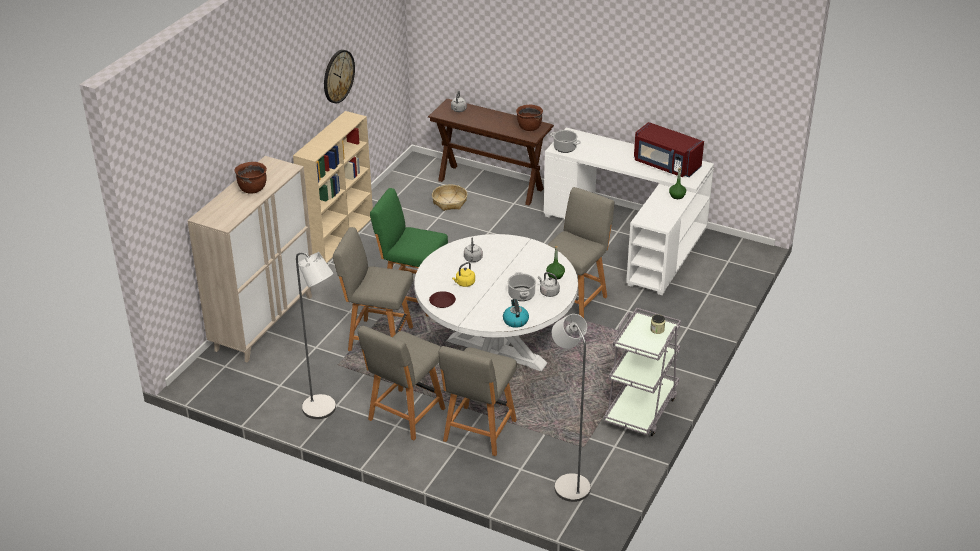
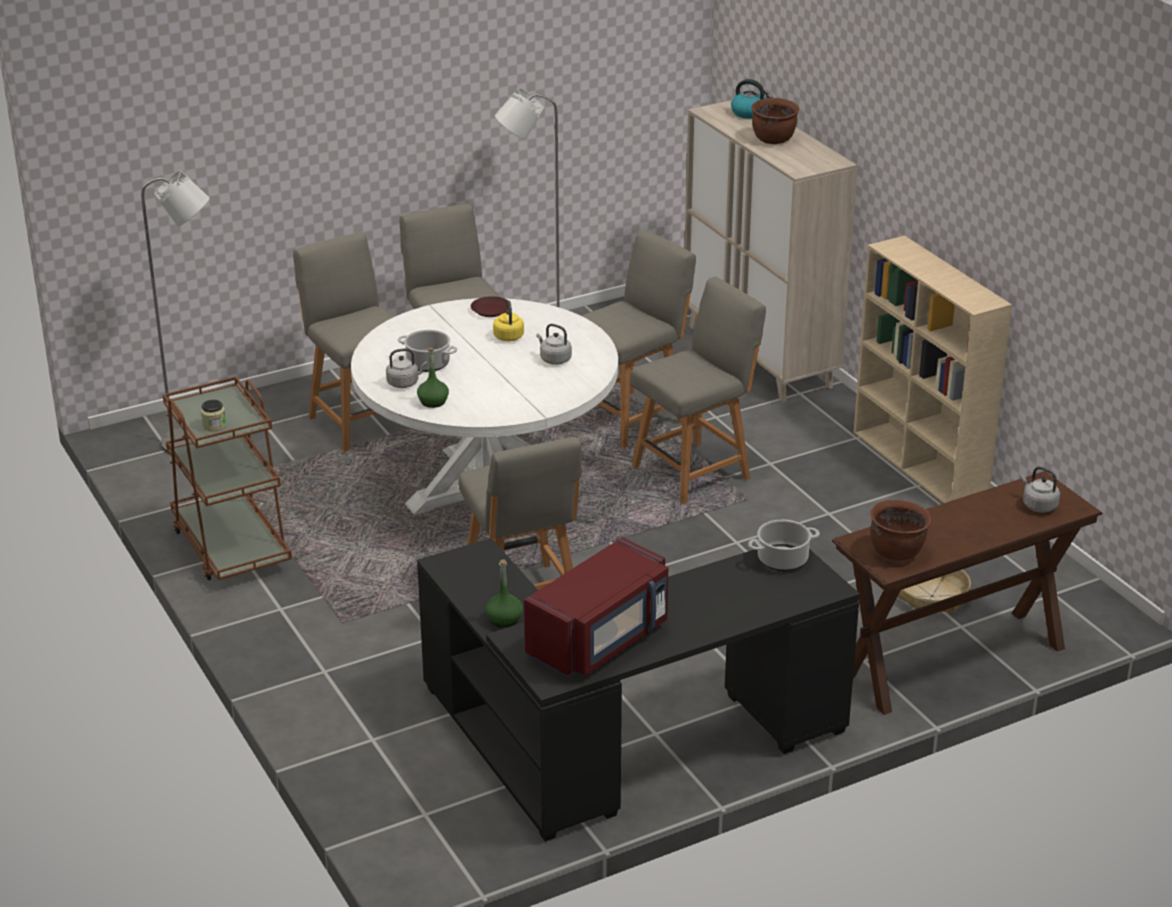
camera: 125 degrees right, 5 degrees down
(338, 76) = (1020, 232): wall clock -> none
(412, 297) = (694, 471): green chair -> grey chair
(515, 320) = (383, 341): kettle -> kettle (750, 113)
(633, 235) = (622, 744): white desk -> black desk
(640, 409) = (231, 547): grey cart -> brown cart
(666, 165) = (600, 640): red microwave -> red microwave turned 150 degrees clockwise

